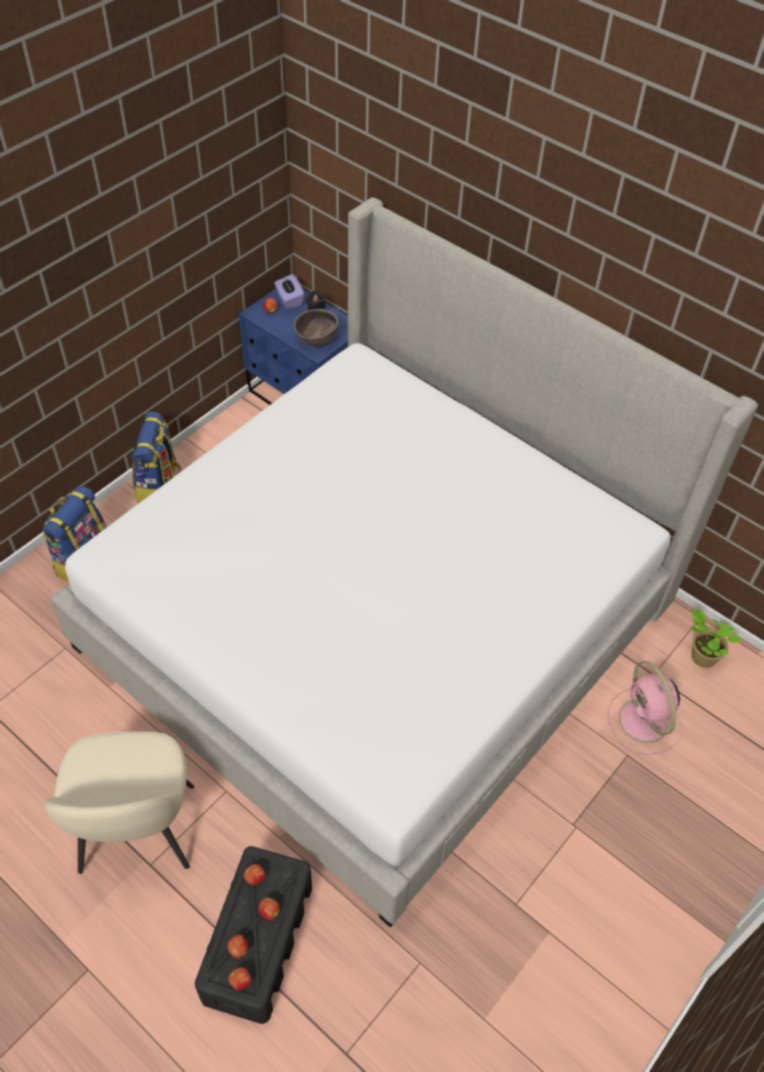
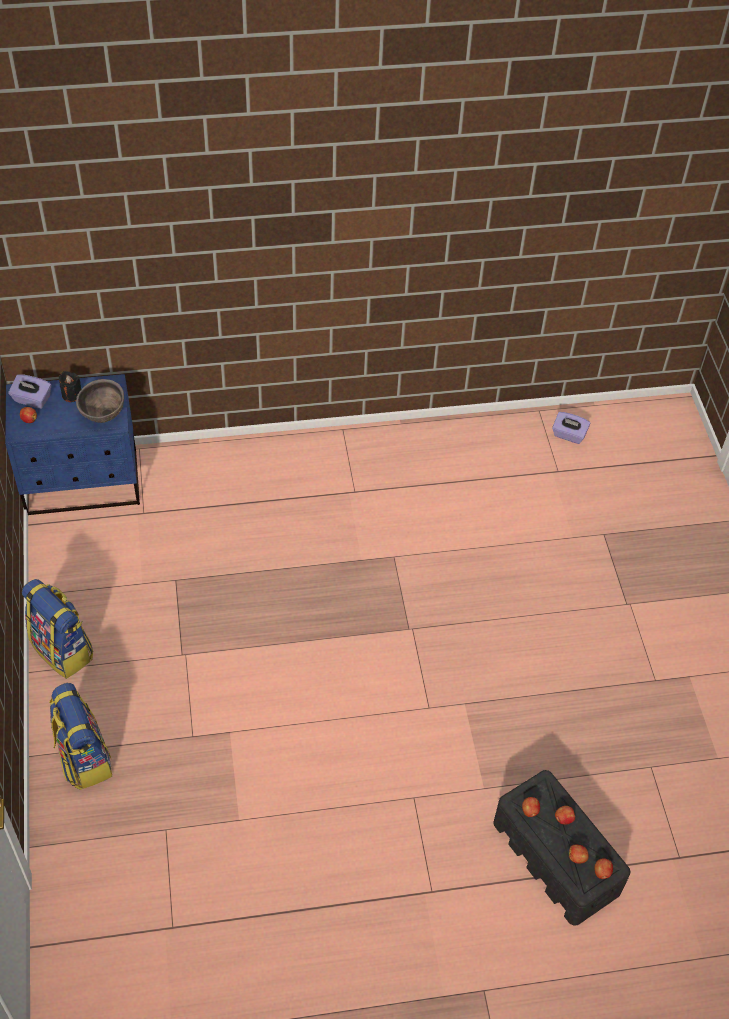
camera: 50 degrees left, 0 degrees up
(137, 832) = (395, 883): beige chair -> none
(378, 623) = (359, 596): bed -> none
(644, 723) = (588, 506): pink fan -> none
(701, 656) = (568, 435): potted plant -> purple tissue box

